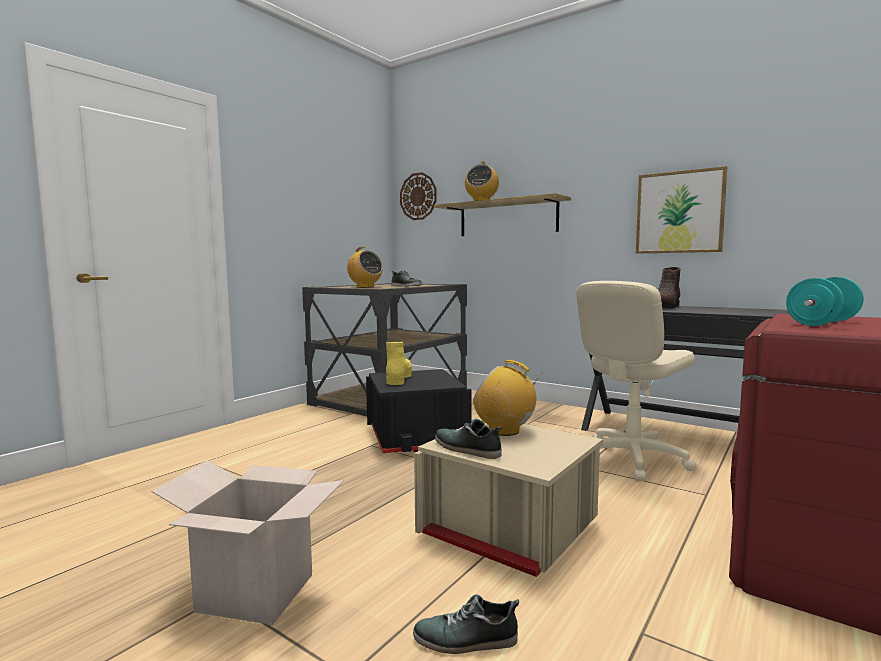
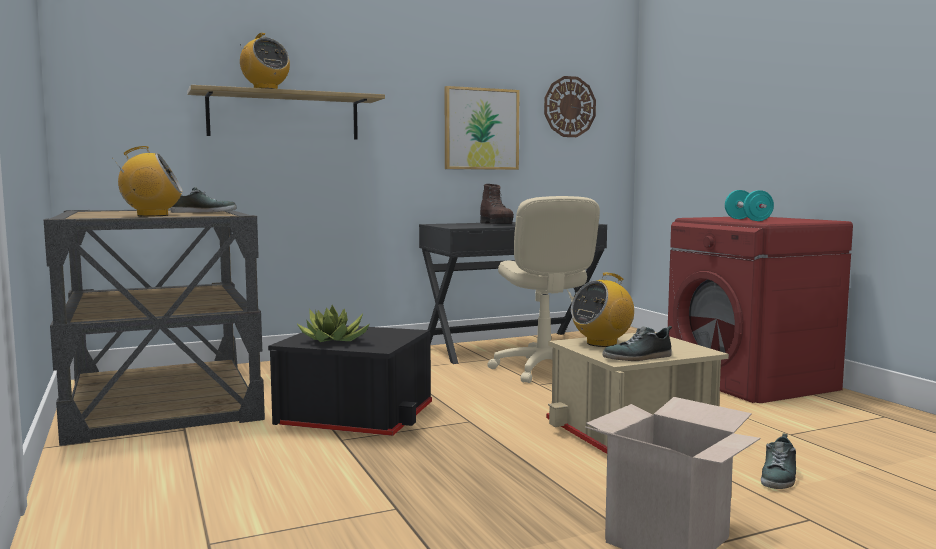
camera: 60 degrees left, 0 degrees up
(398, 378) = (334, 340): yellow boot -> potted plant
(418, 196) = (110, 63): wall clock -> wall clock (569, 107)

